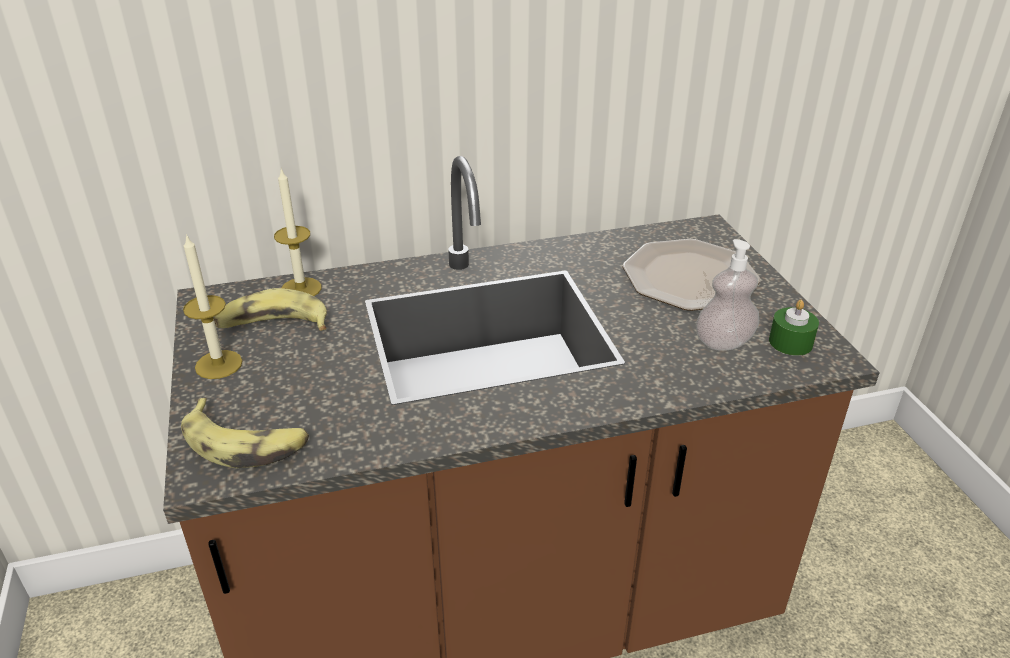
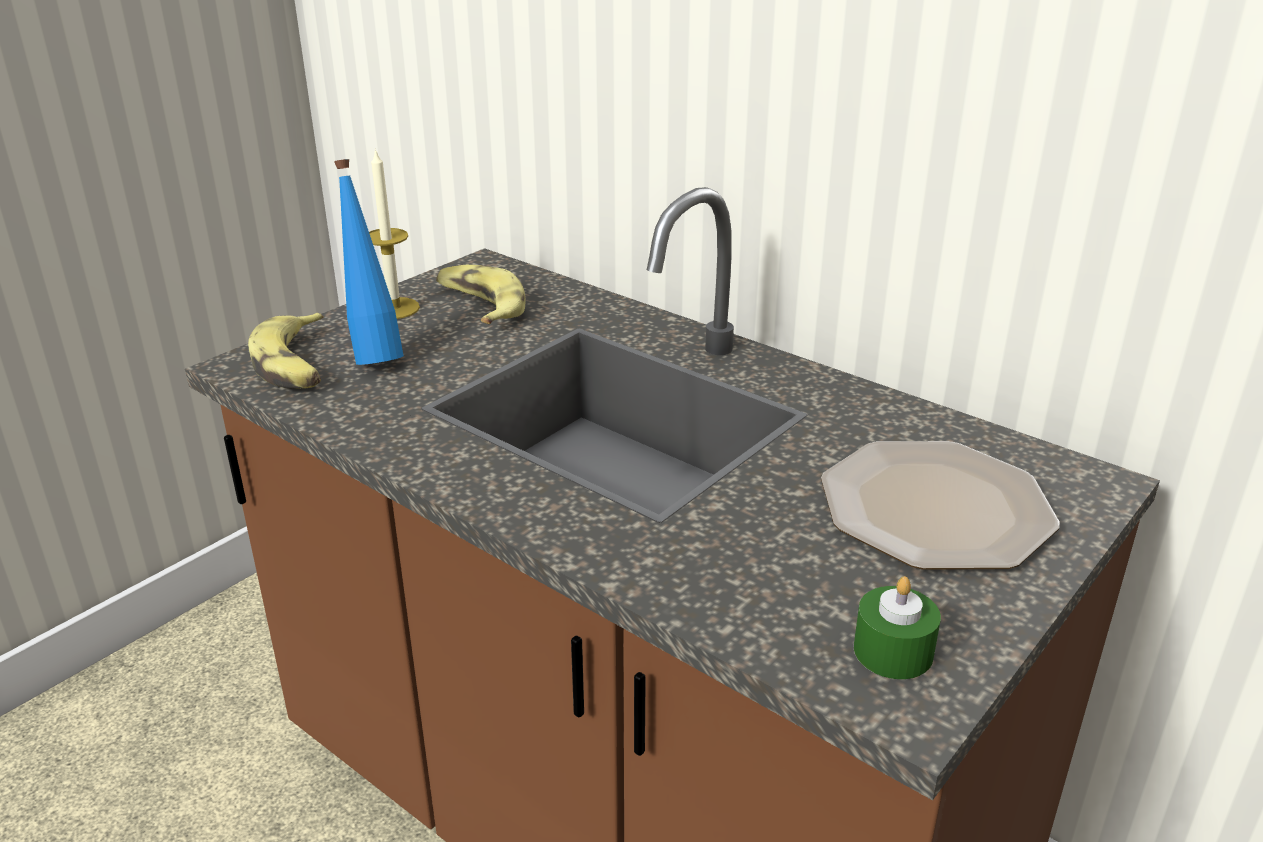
camera: 55 degrees right, 5 degrees down
(284, 399) = (374, 355): none -> blue bottle
(301, 289) = (555, 293): candle -> none
(723, 342) = (809, 587): soap dispenser -> none

